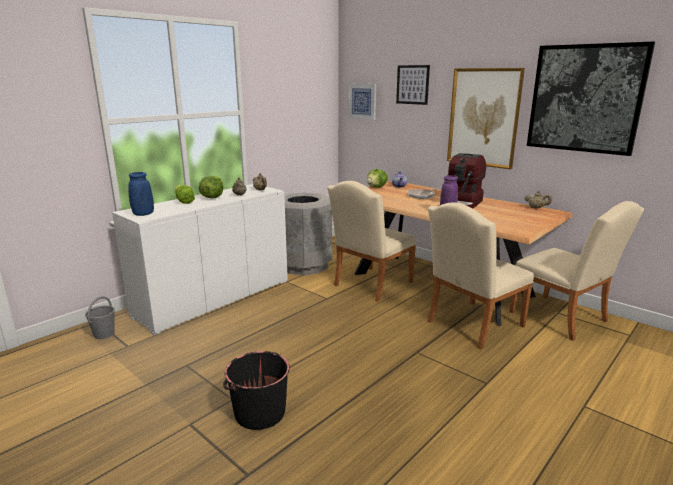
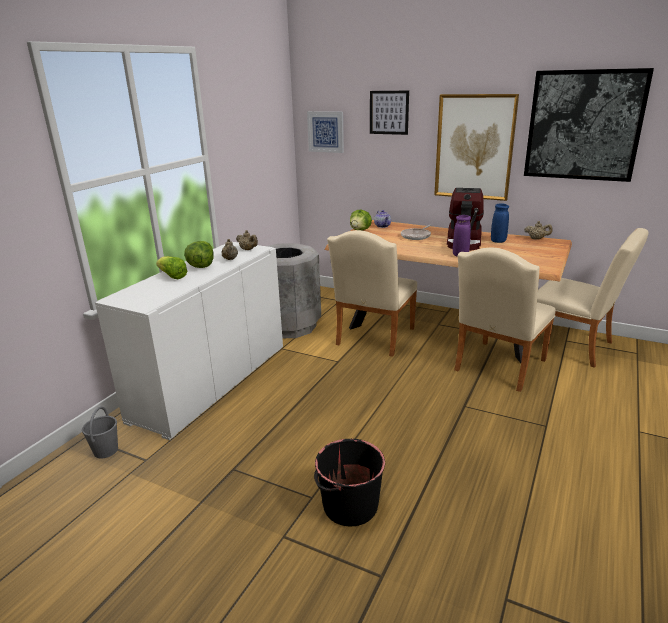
camera: 15 degrees left, 5 degrees up
(143, 214) = (140, 300): blue vase -> blue vase (498, 241)

